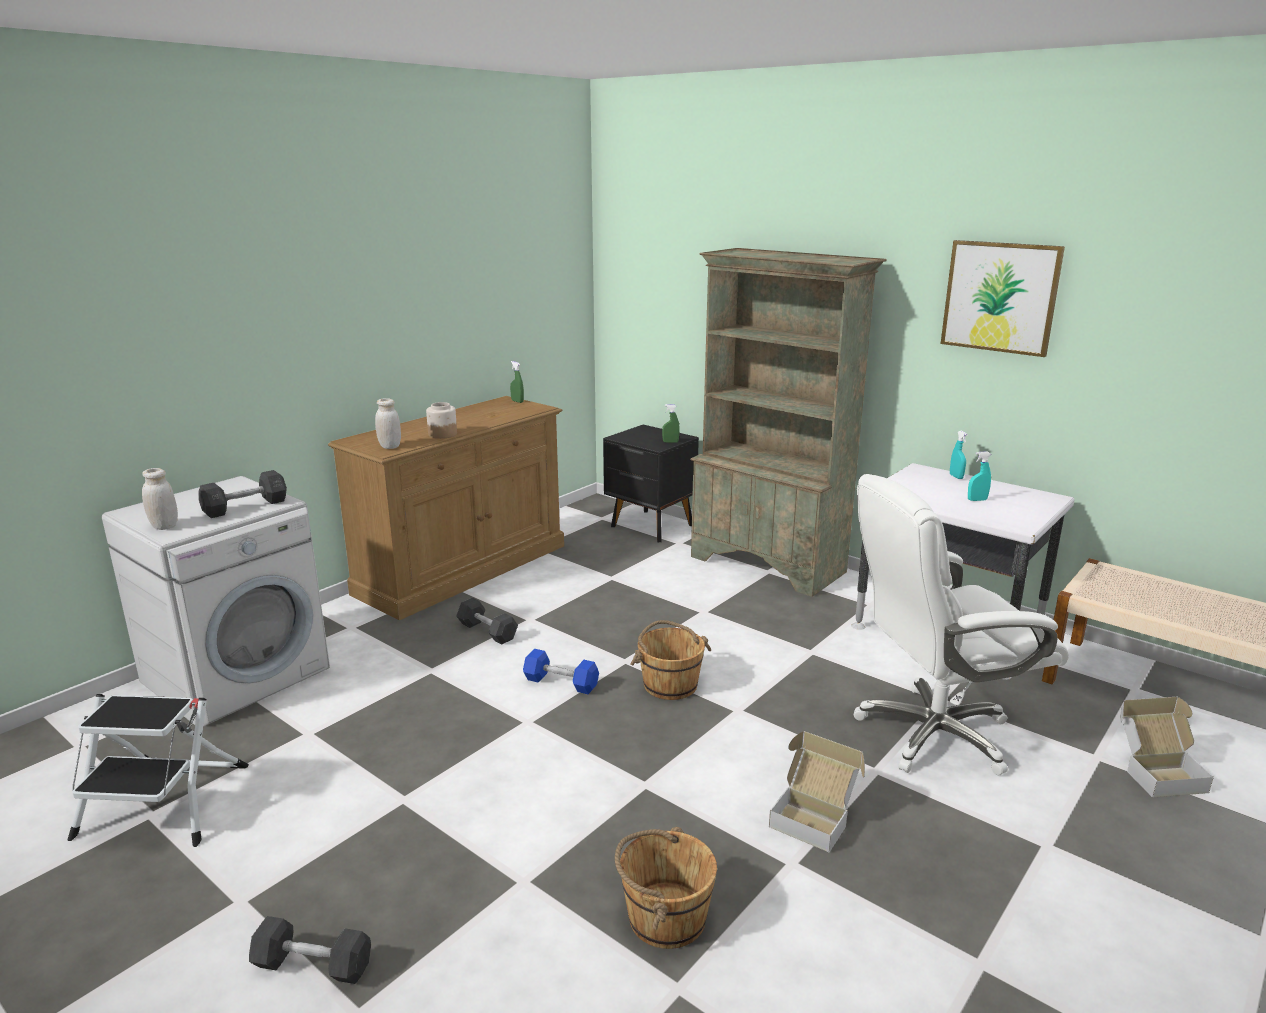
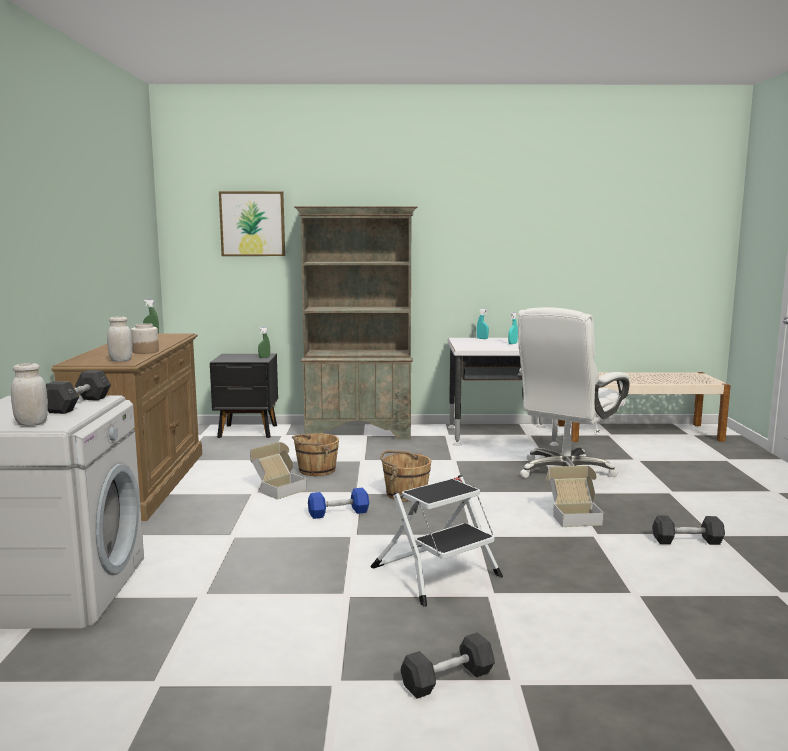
camera: 40 degrees left, 10 degrees down
(165, 803) = (155, 672): step ladder -> step ladder (435, 573)
(487, 631) = (234, 506): grey dumbbell -> grey dumbbell (687, 541)
(665, 917) = (582, 575): brown bucket -> brown bucket (316, 470)
(1000, 297) = (489, 225): picture -> picture (252, 224)
(1156, 772) = (663, 457): cardboard box -> cardboard box (278, 489)

